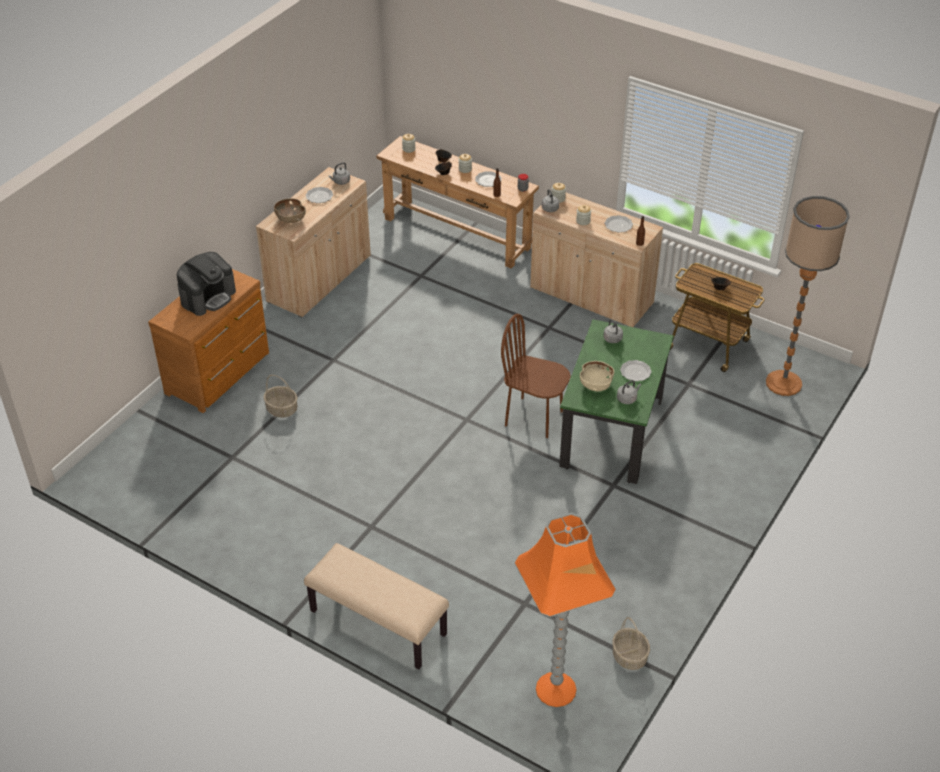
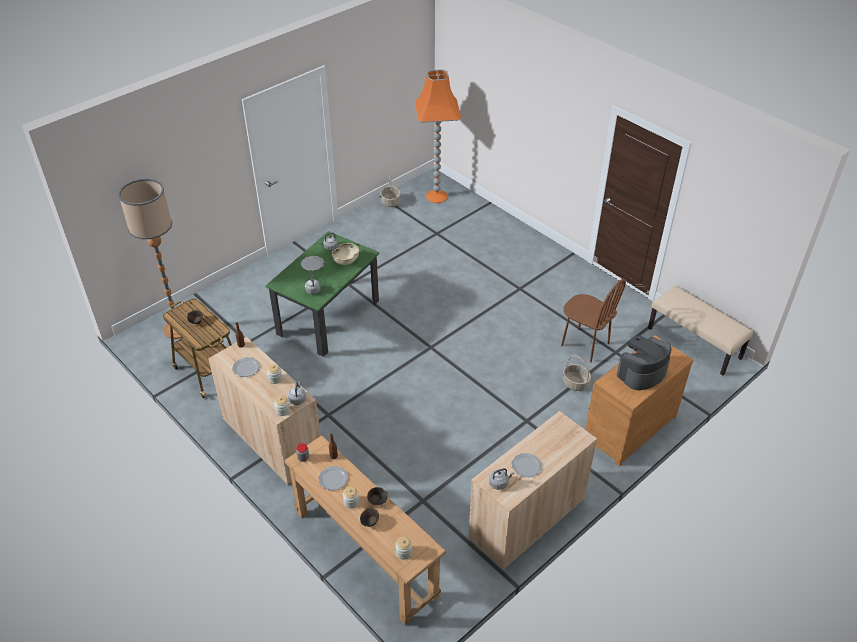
camera: 165 degrees left, 0 degrees up
(290, 219) = (560, 440): brown bowl -> none
(377, 623) = (526, 239): beige bench -> beige bench (694, 343)
(534, 418) = (379, 339): brown chair -> brown chair (585, 344)

